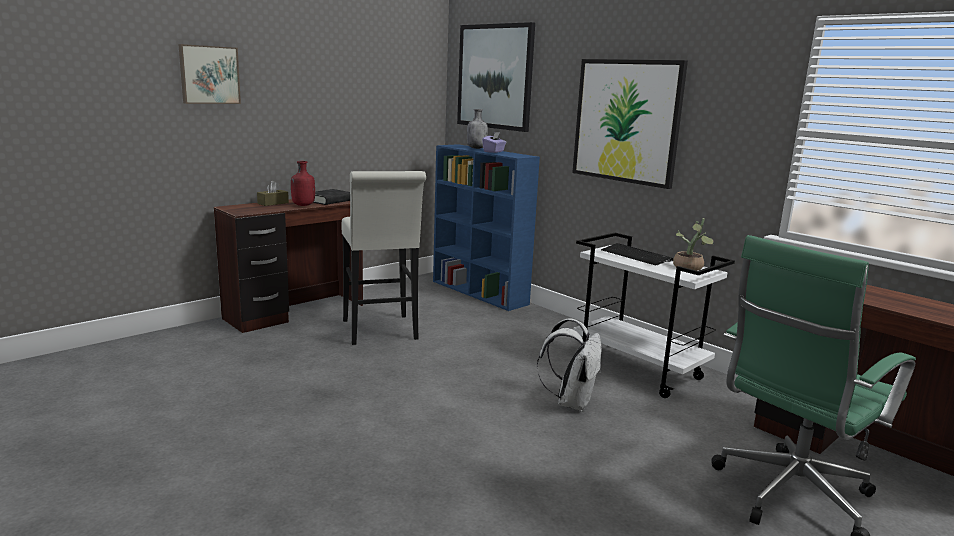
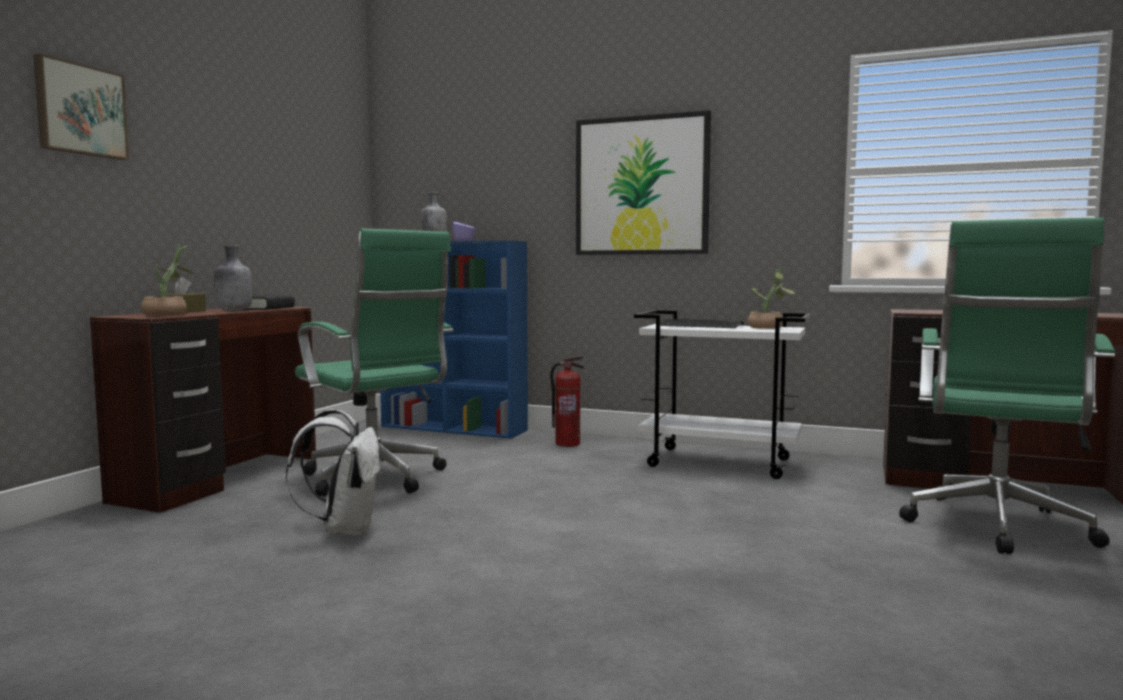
camera: 25 degrees left, 10 degrees down
(257, 209) = (170, 314): none -> potted plant
(303, 205) = (233, 311): red bottle -> grey bottle
(381, 332) = (377, 479): white stool -> green office chair
(495, 77) = (448, 154): picture -> none
(543, 325) = (568, 444): none -> fire extinguisher
(571, 402) = (695, 499): white backpack -> white backpack (345, 529)

